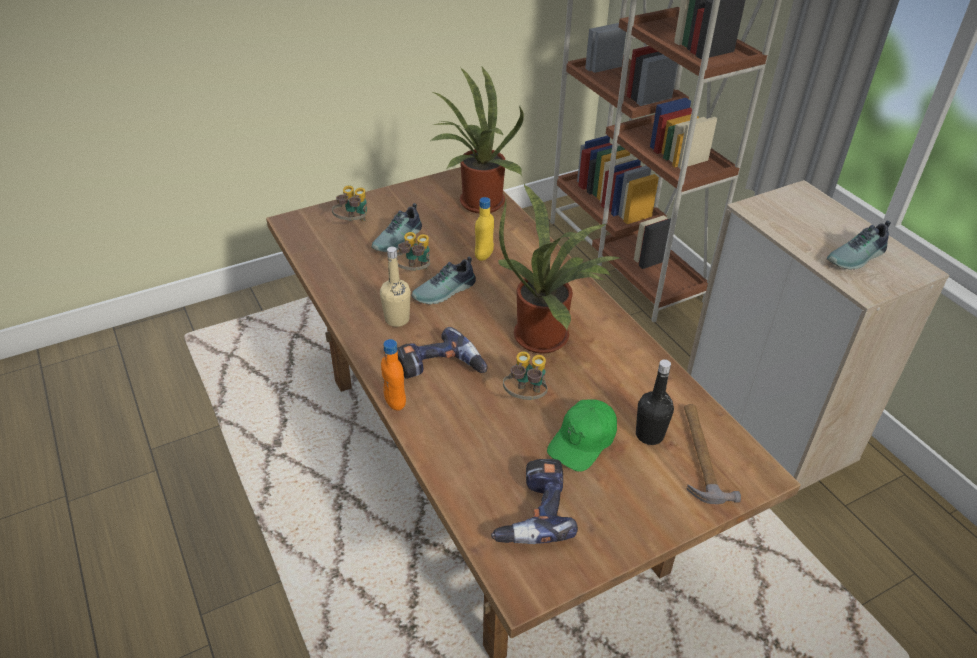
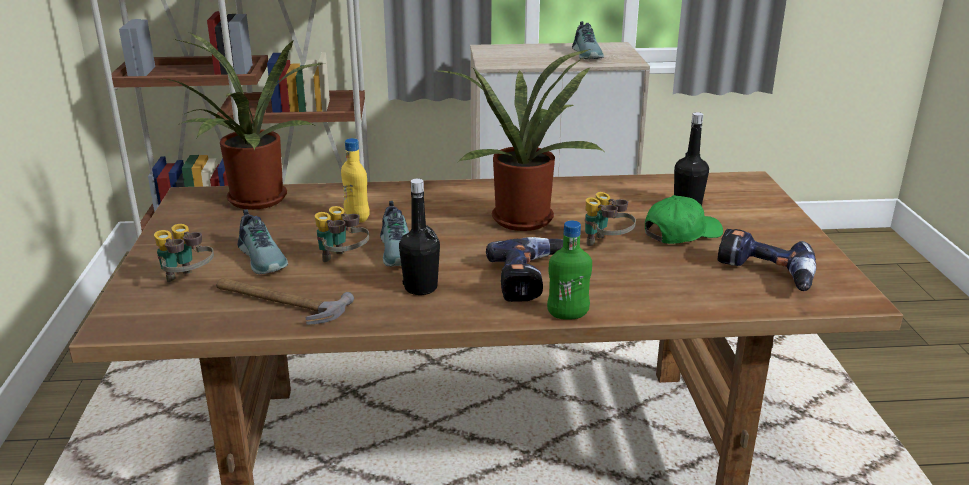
camera: 65 degrees left, 15 degrees down
(395, 402) = (567, 315): orange bottle -> green bottle
(397, 319) = (421, 288): beige bottle -> black bottle
(583, 441) = (681, 233): green cap -> green cap turned 90 degrees counterclockwise
(700, 454) = (719, 193): hammer -> hammer (278, 302)

